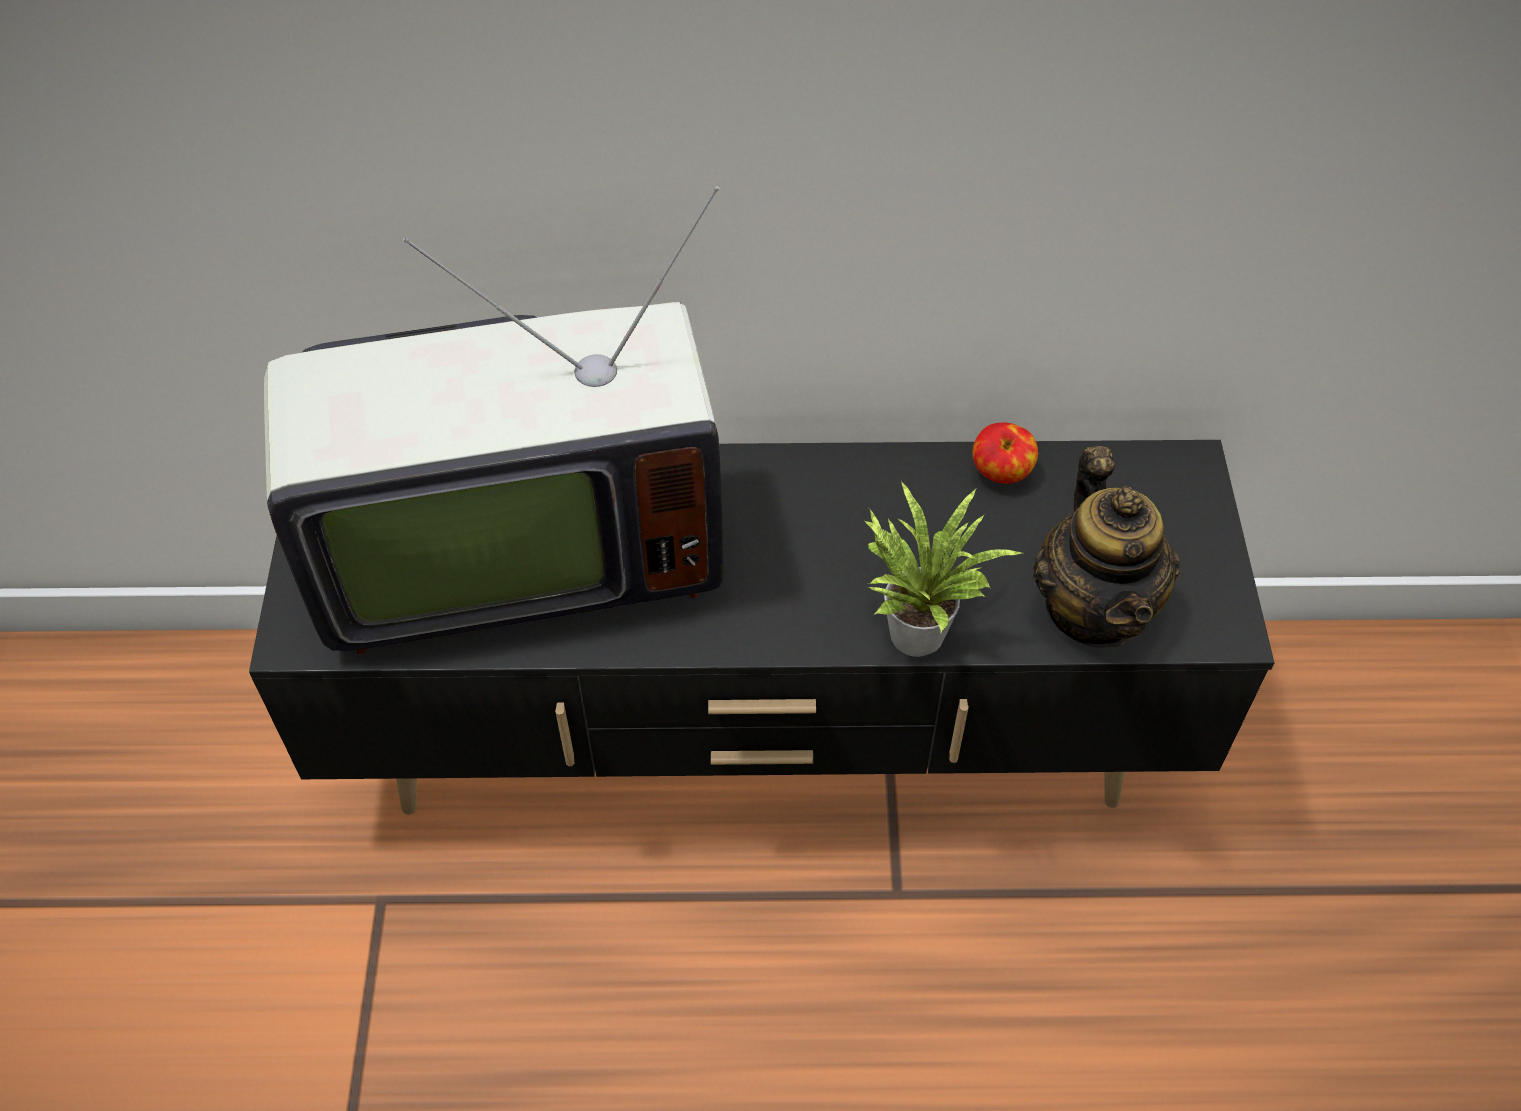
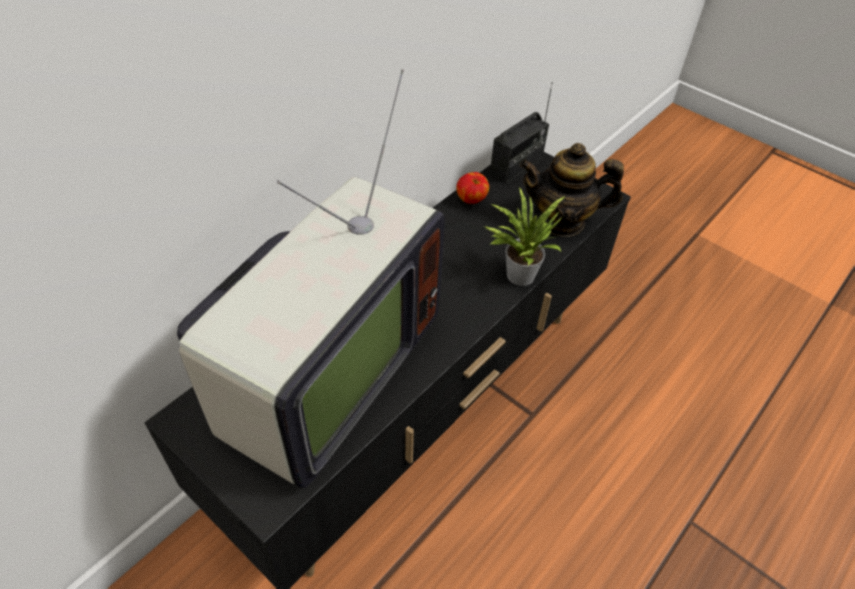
camera: 50 degrees left, 5 degrees down
(1094, 609) = (561, 221): teapot -> teapot turned 150 degrees clockwise
(1149, 472) = (516, 165): none -> radio

